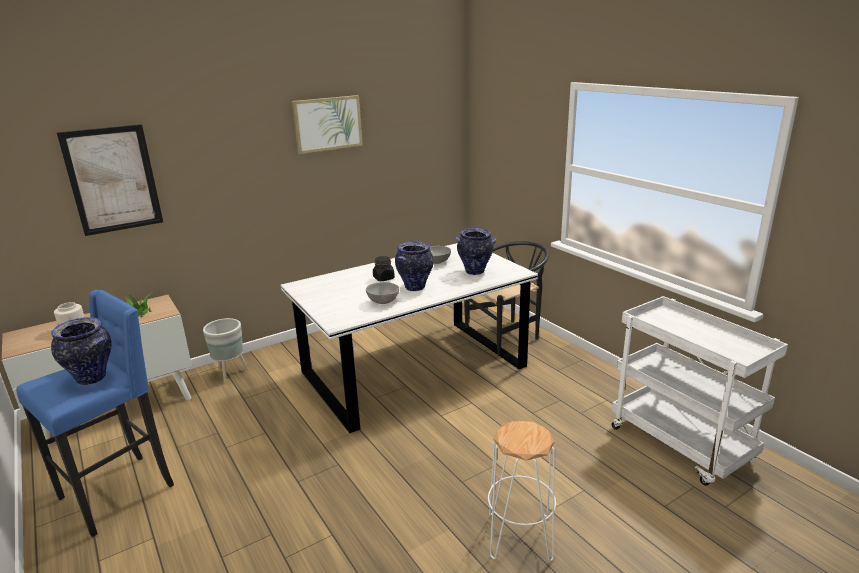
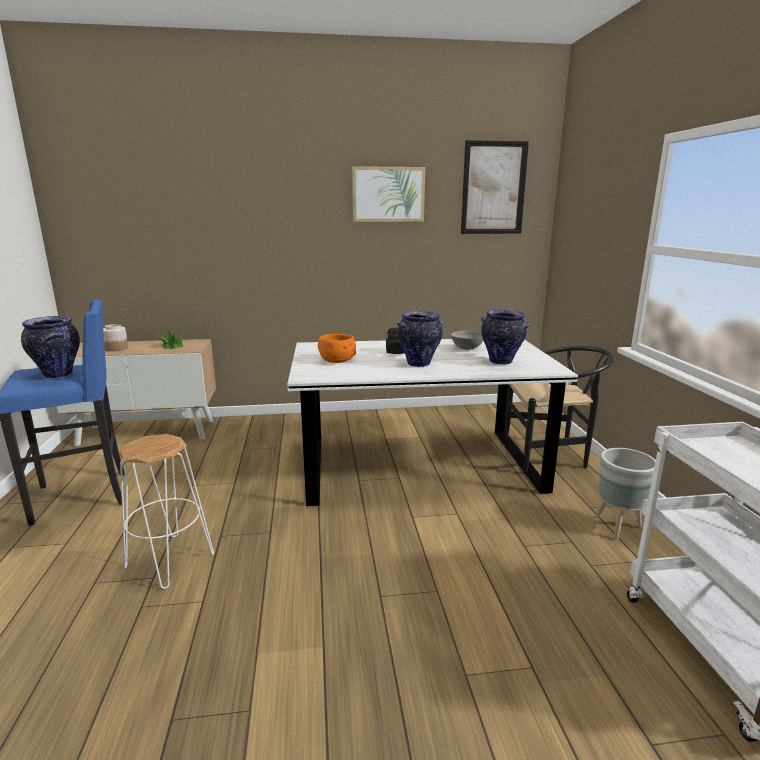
camera: 25 degrees right, 5 degrees down
(113, 180) = (176, 223): picture -> picture (493, 188)
(230, 373) = (252, 427): grey planter -> grey planter (616, 527)
(343, 298) = (337, 360): none -> orange bowl
(383, 301) = (372, 369): grey bowl -> none
(520, 537) = (400, 694): white stool -> white stool (169, 561)

